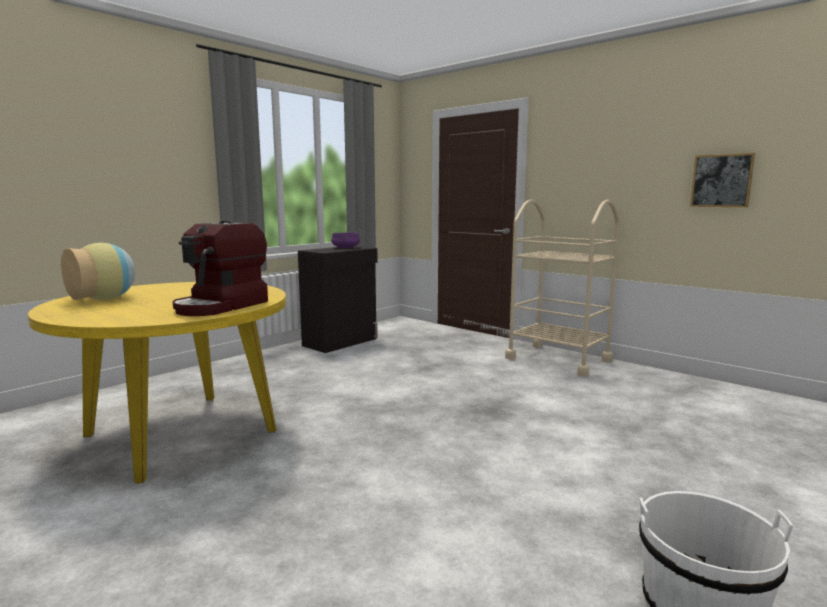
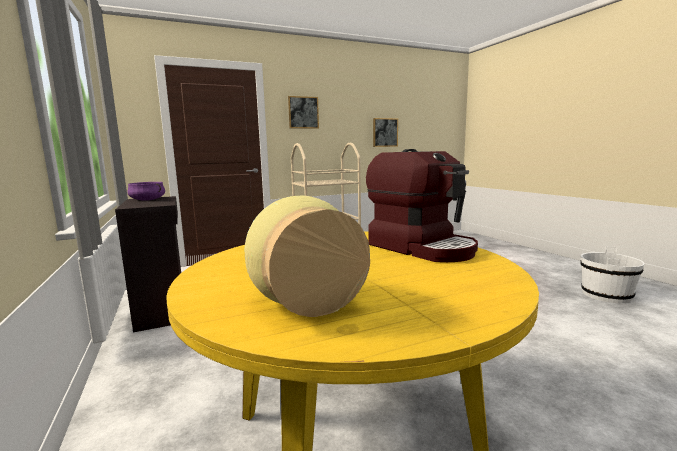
camera: 65 degrees left, 0 degrees up
(573, 155) = (303, 112): none -> picture

